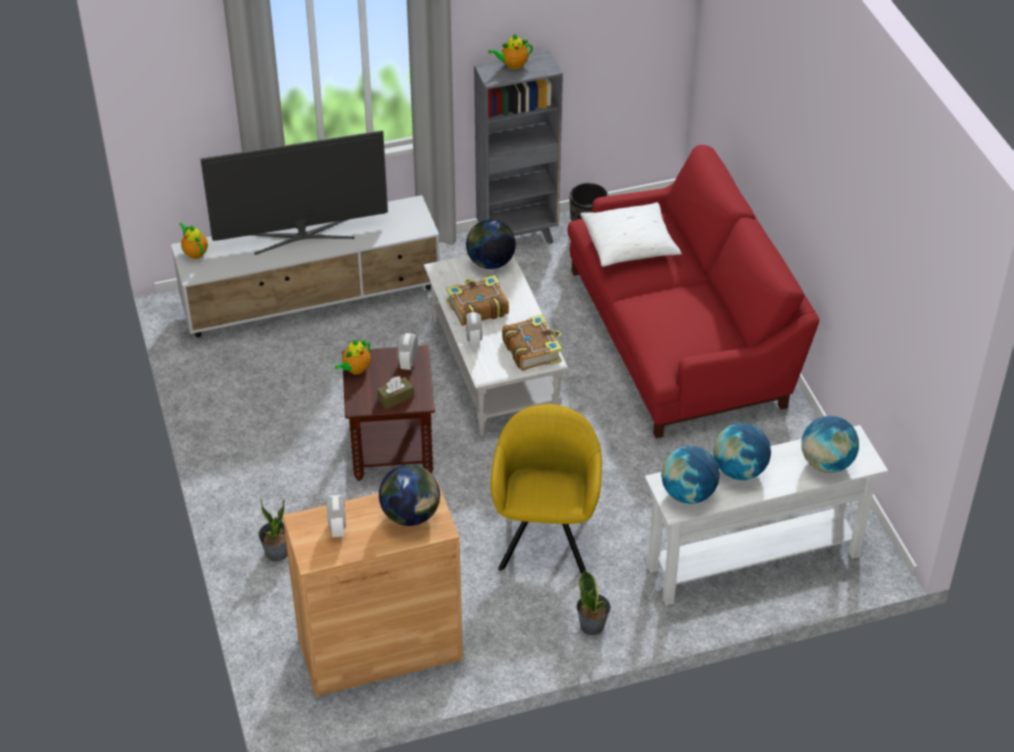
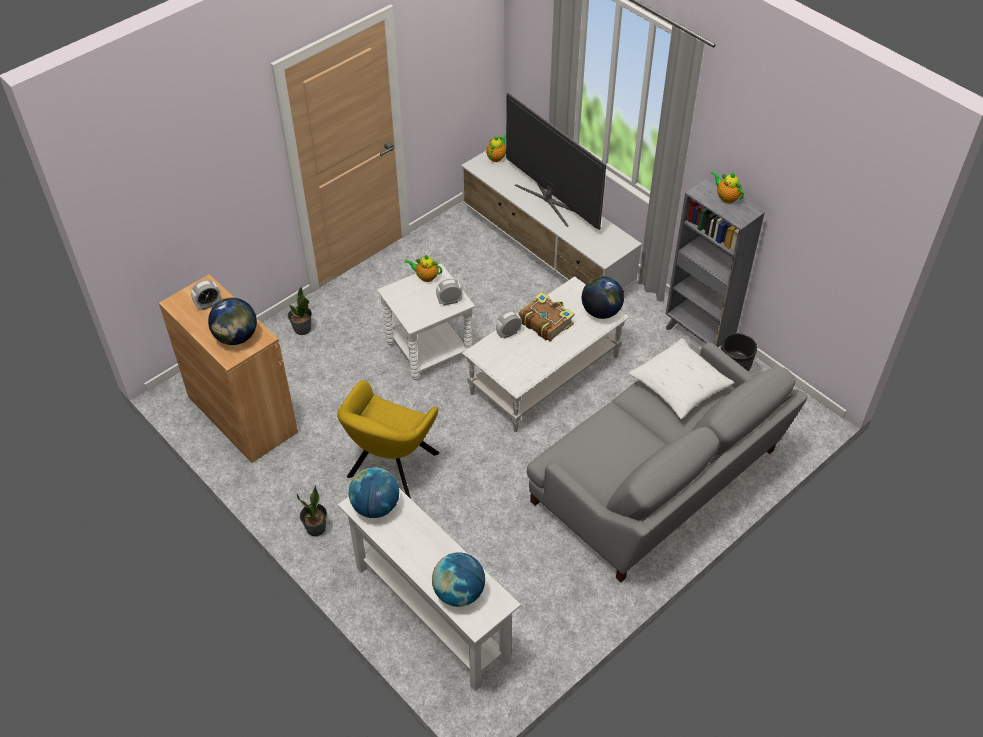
camera: 65 degrees right, 5 degrees up
(390, 448) = (429, 348): brown side table -> white side table
(395, 398) = (409, 308): brown tissue box -> none
(532, 349) = (520, 370): book -> none
(546, 536) = (390, 468): yellow armchair -> yellow armchair turned 135 degrees clockwise
(682, 335) = (659, 480): red sofa -> grey sofa
(739, 470) = (419, 533): globe -> none

